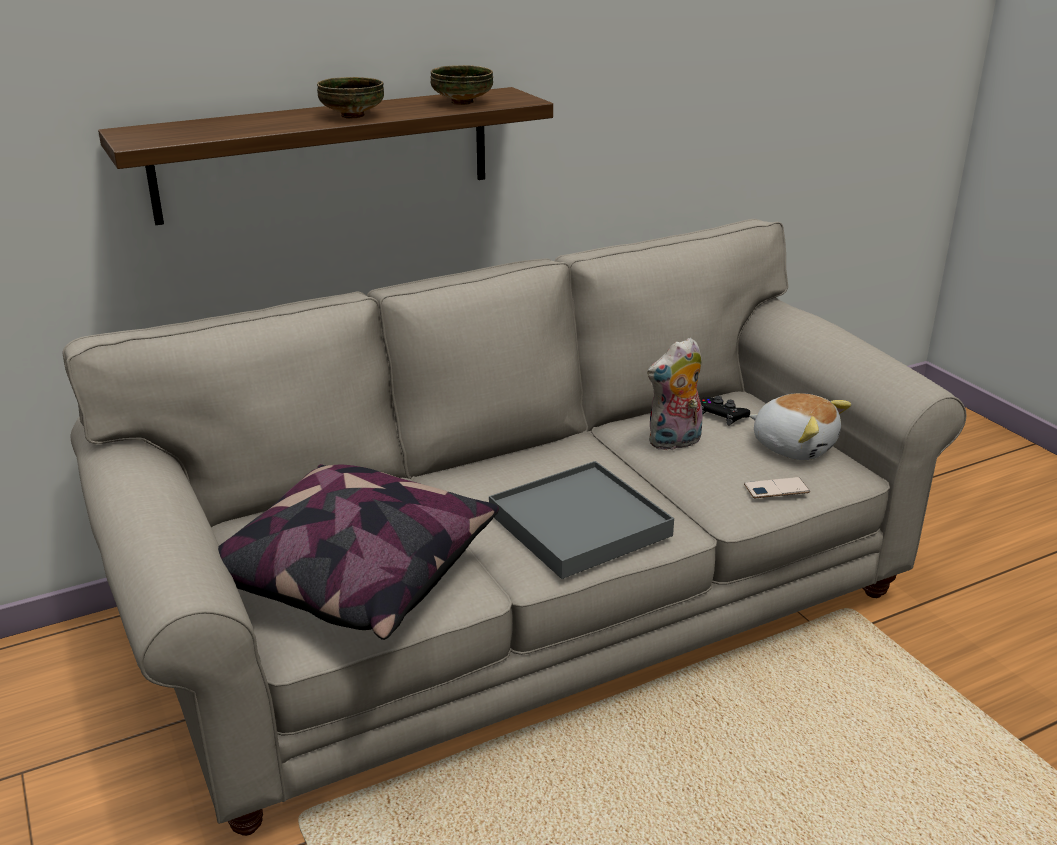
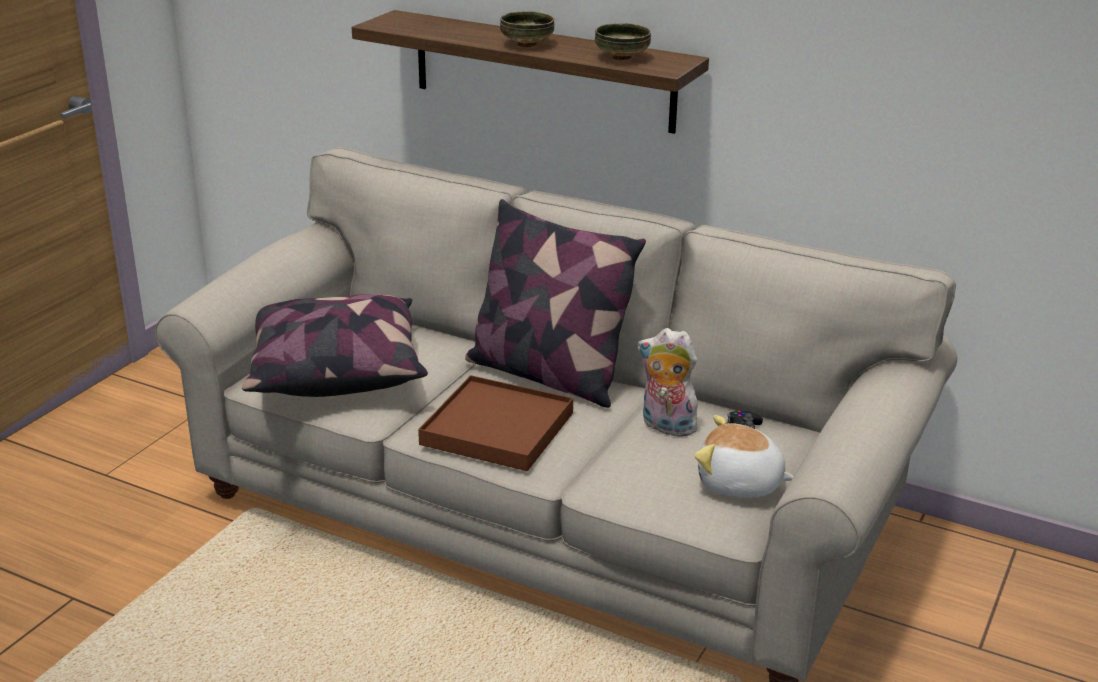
camera: 55 degrees right, 0 degrees up
(510, 465) = (547, 375): none -> pillow
(579, 525) = (497, 429): grey tray -> brown tray
(776, 488) = (650, 494): phone -> none
(794, 446) = (739, 484): plush toy -> plush toy turned 105 degrees clockwise

